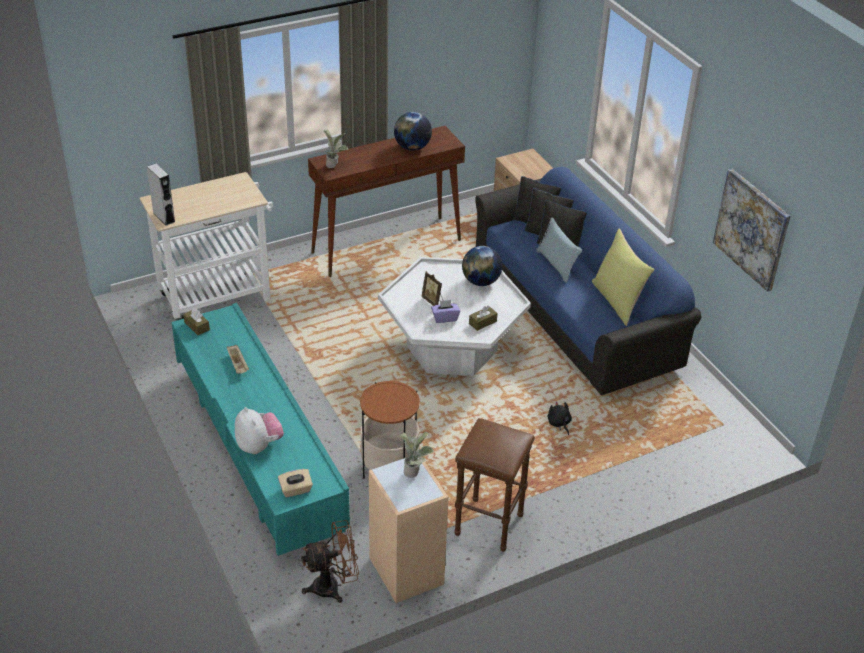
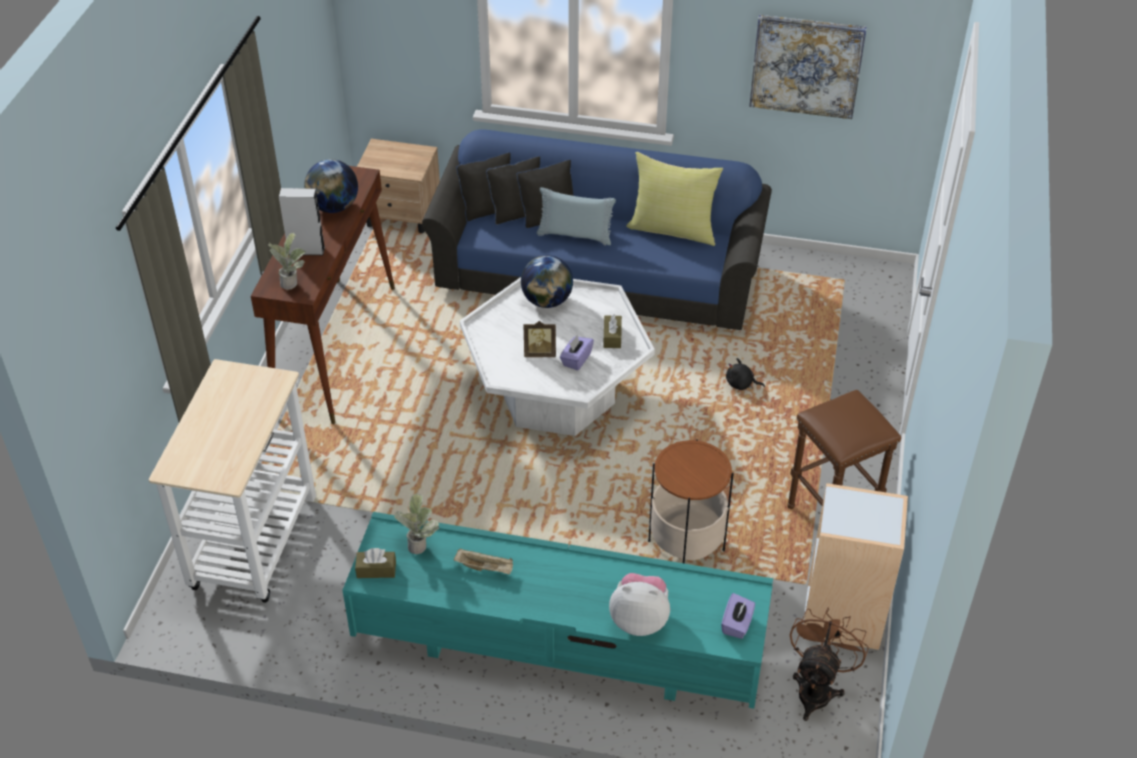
camera: 50 degrees left, 5 degrees up
(164, 217) = (220, 477): grey speaker -> grey speaker (306, 250)
(296, 490) = (737, 624): beige tissue box -> purple tissue box
(415, 471) = (851, 500): potted plant -> potted plant (419, 543)

